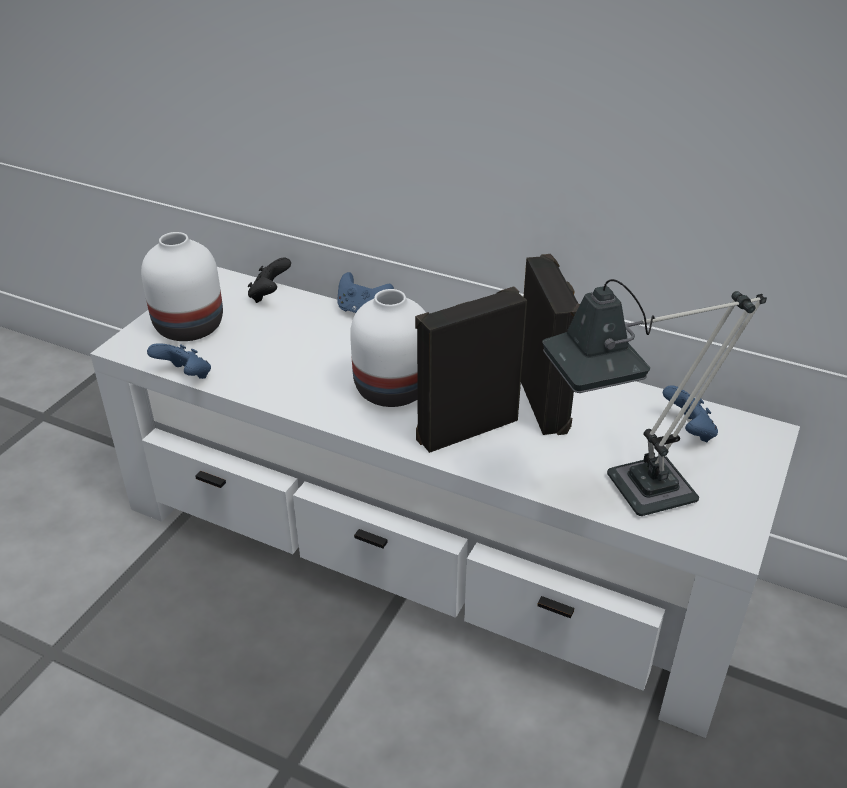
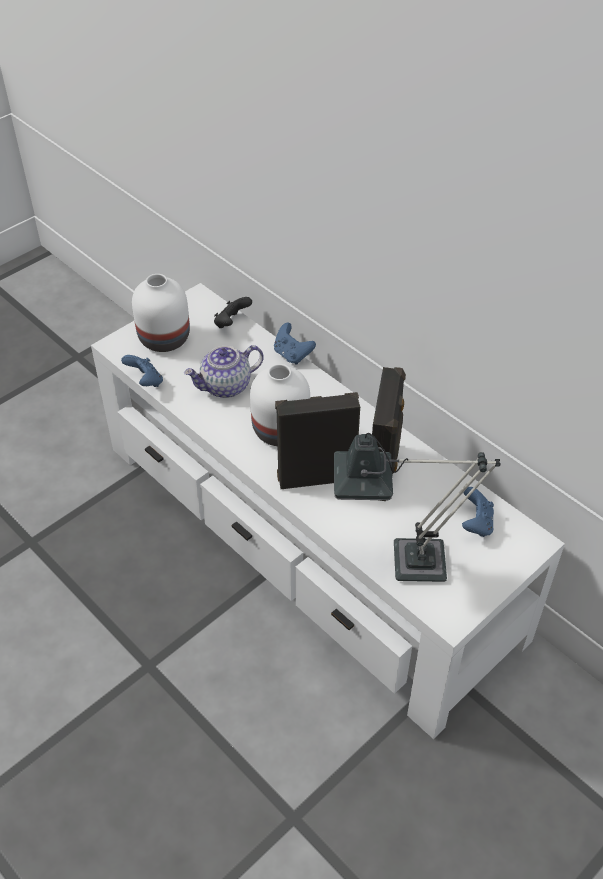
camera: 20 degrees right, 10 degrees up
(296, 360) = (226, 386): none -> teapot

